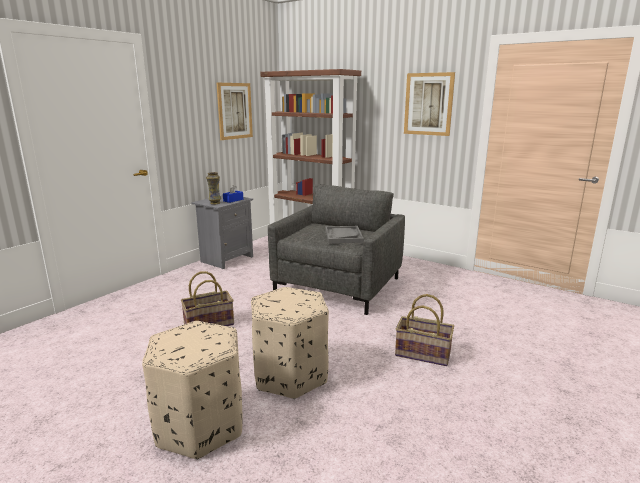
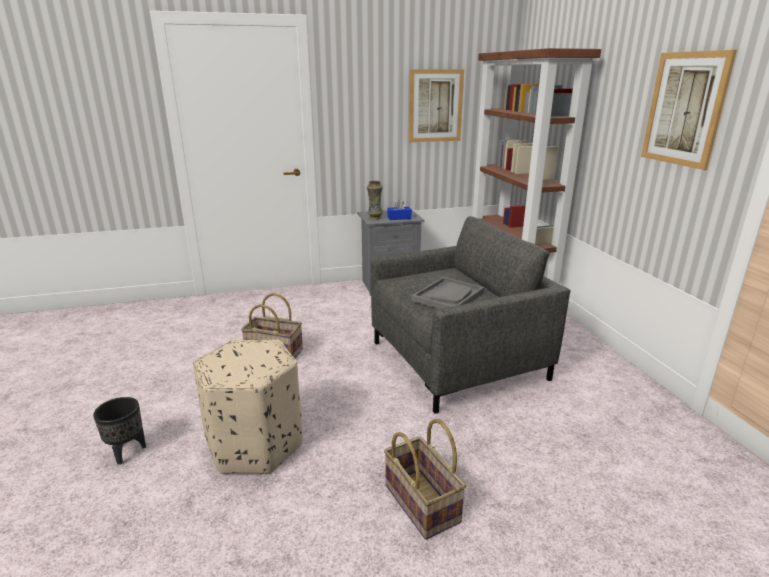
camera: 40 degrees right, 5 degrees up
(200, 425) = (127, 452): beige ottoman -> black planter

